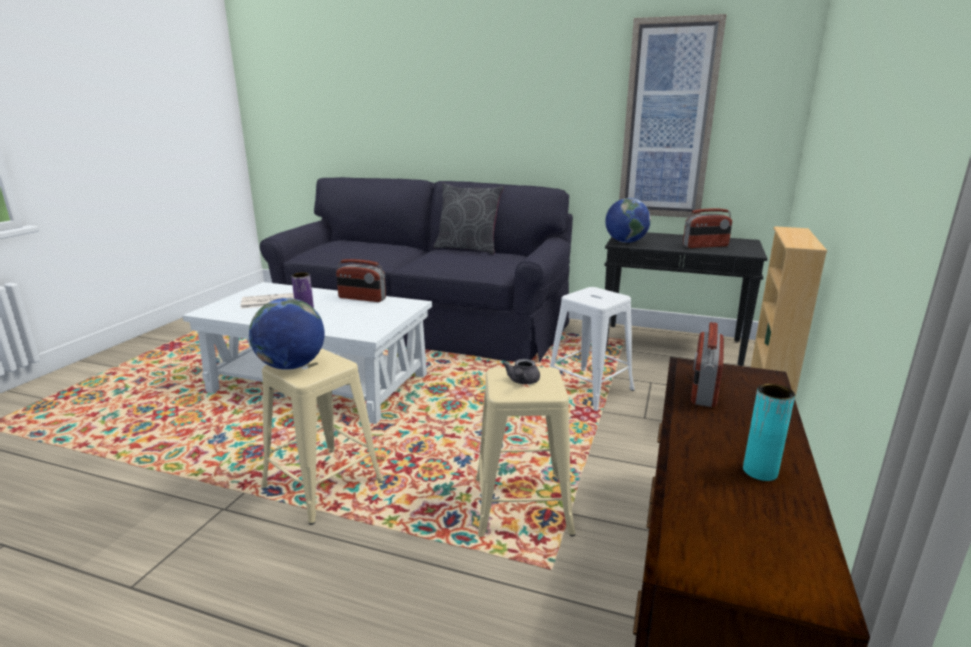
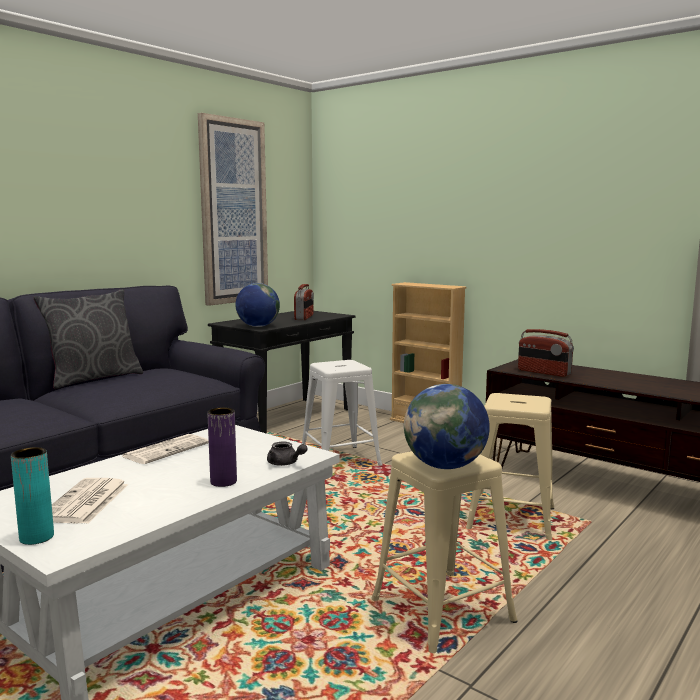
camera: 70 degrees left, 10 degrees down
(362, 298) = (166, 449): radio -> newspaper
(522, 382) = (517, 402): grey teapot -> grey teapot (285, 463)
(760, 471) = (645, 380): turquoise vase -> turquoise vase (36, 537)

